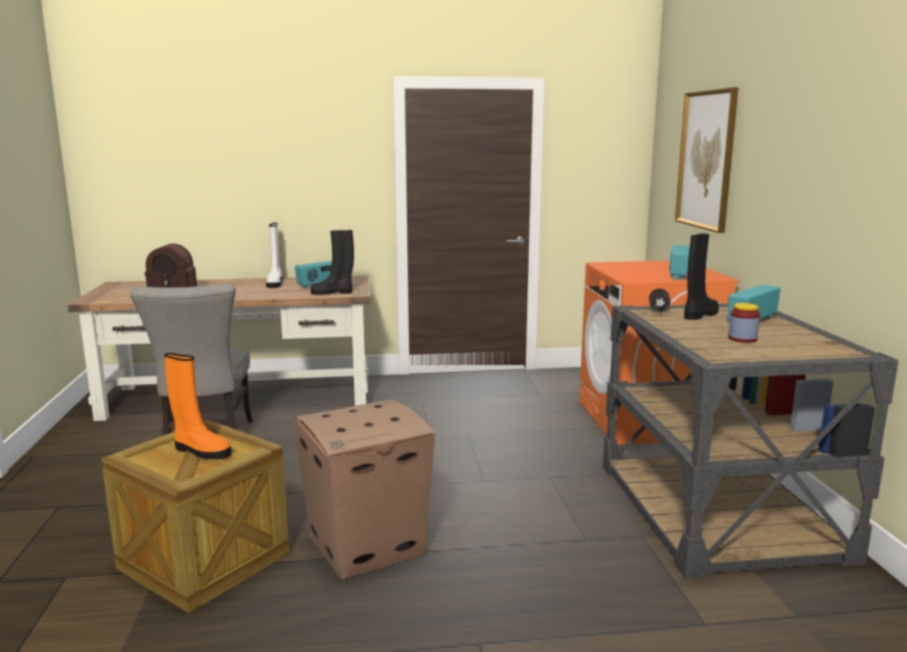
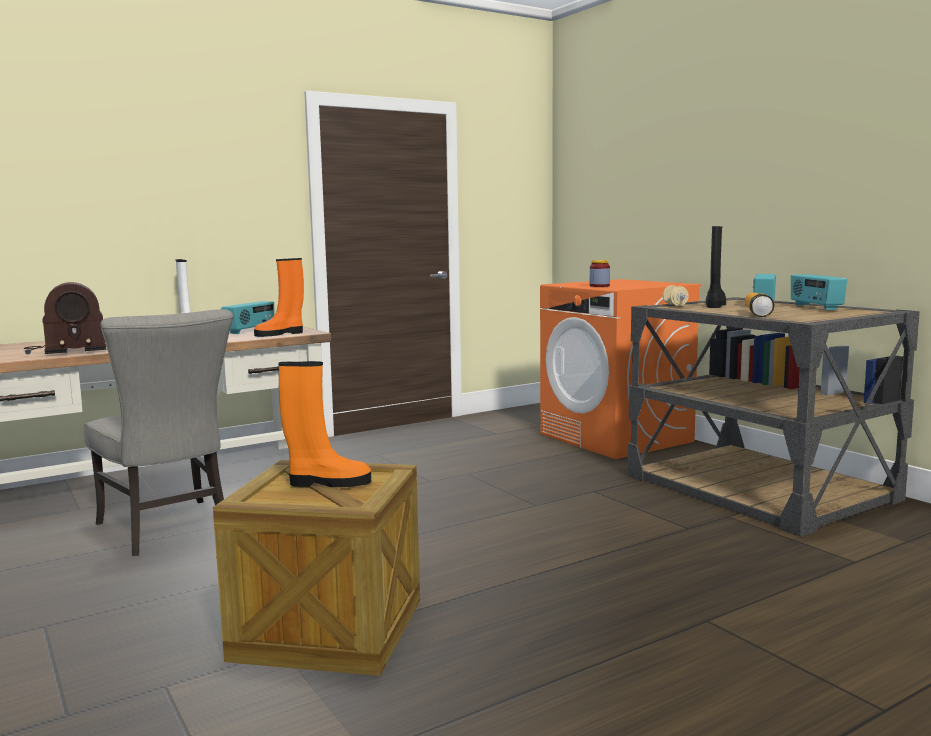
camera: 25 degrees left, 5 degrees down
(333, 292) = (280, 334): black boot -> orange boot
(368, 545) = (494, 575): cardboard box -> none
(658, 309) = (675, 305): black dumbbell -> beige dumbbell
(677, 274) = (643, 284): radio -> radio (815, 307)
(698, 338) = (757, 314): none -> flashlight
(706, 160) = (638, 179): picture -> none
(742, 339) = (786, 312): jar -> jar (599, 286)

